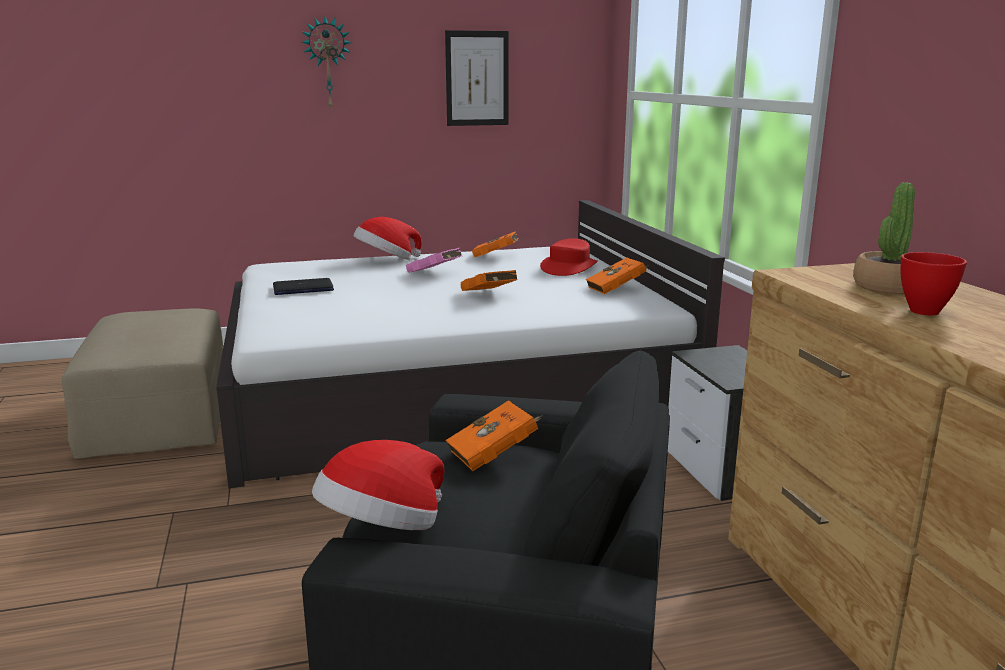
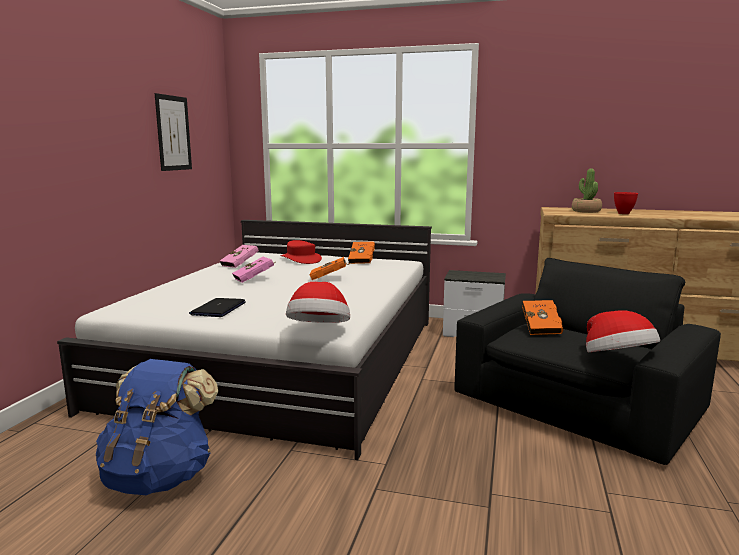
camera: 60 degrees left, 5 degrees down
(160, 416) = (160, 476): beige ottoman -> blue backpack
(327, 63) = (85, 114): wall clock -> none
(386, 261) = (188, 283): hat -> hat (319, 330)
(497, 257) = (241, 265): orange book -> pink book

